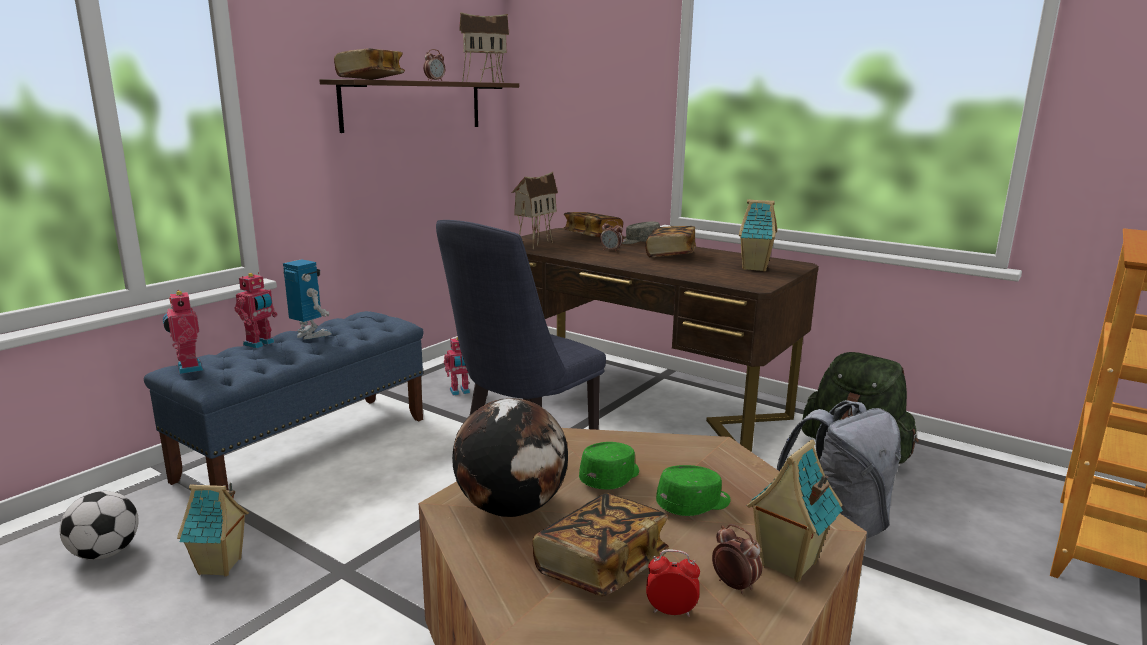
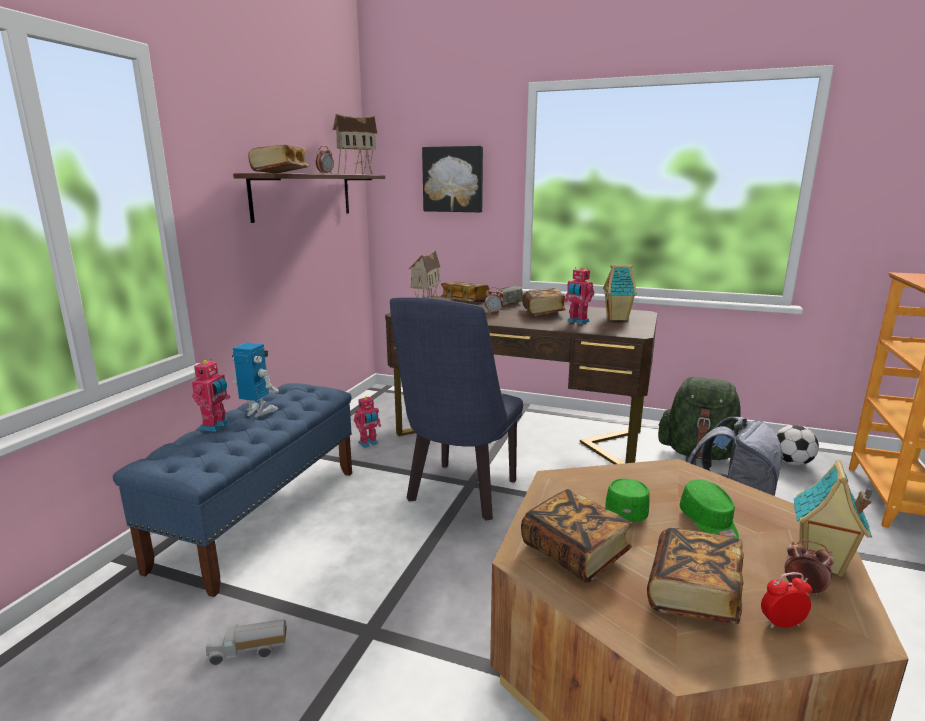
camera: 15 degrees left, 0 degrees up
(105, 553) = (114, 663): football -> football (791, 463)
(187, 368) = (162, 461): toy robot -> toy robot (577, 322)
(221, 566) = (248, 652): toy house -> toy truck
(511, 508) = (574, 552): globe -> book
(598, 89) = (453, 179): none -> picture
(694, 504) = (709, 522): green cap -> green cap turned 120 degrees clockwise

